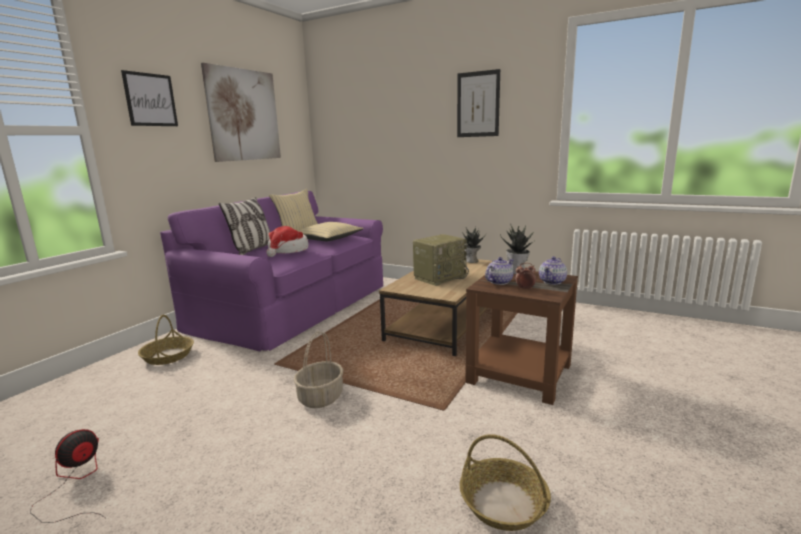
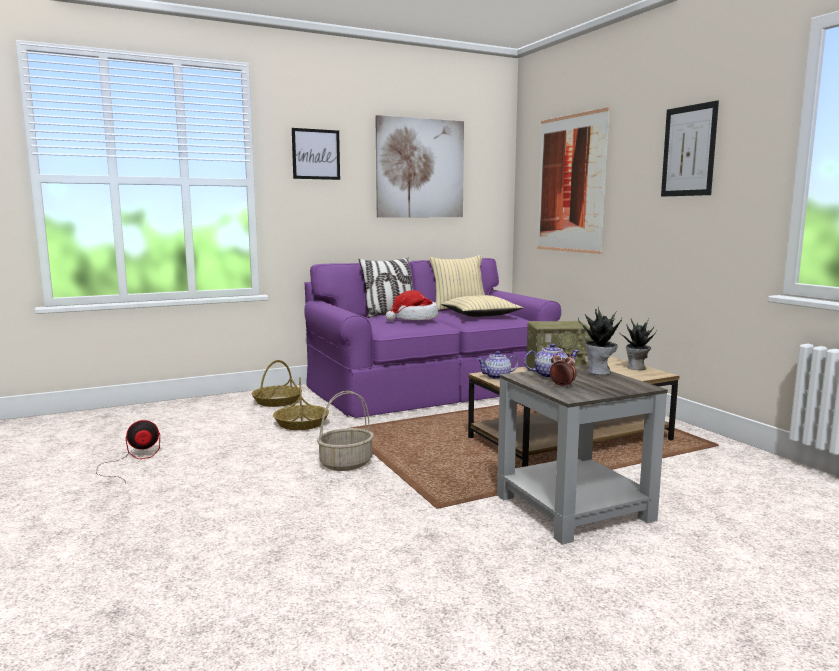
camera: 35 degrees right, 5 degrees down
(371, 128) = (571, 183): none -> picture
(502, 503) = (376, 587): basket -> basket (301, 423)
(521, 373) = (576, 507): brown side table -> grey side table
(552, 281) = (615, 387): teapot -> teapot (497, 377)

